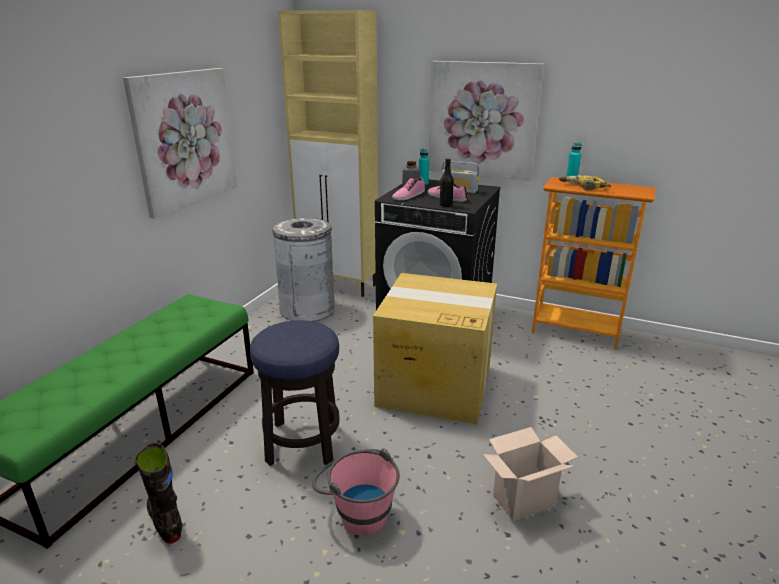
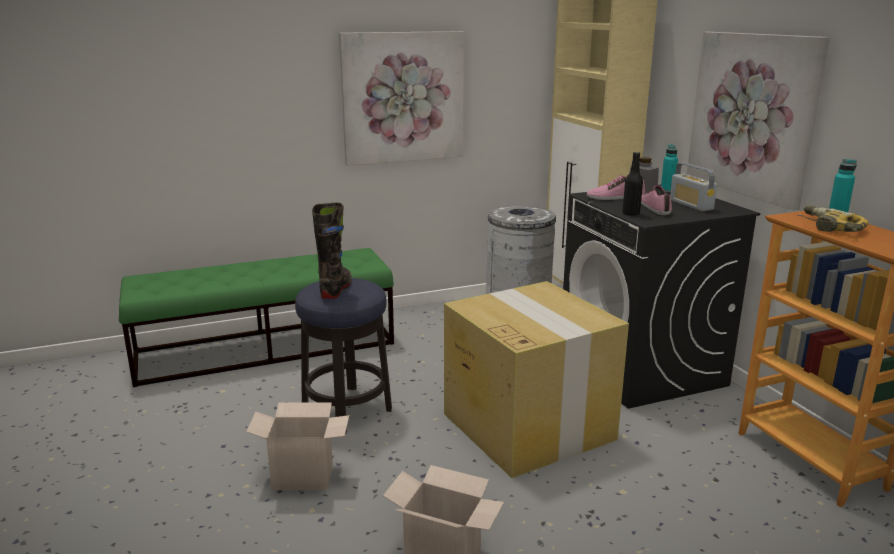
camera: 45 degrees right, 5 degrees down
(166, 521) = (198, 408): black boot -> black boot (336, 289)
(357, 512) = (305, 477): pink bucket -> cardboard box

